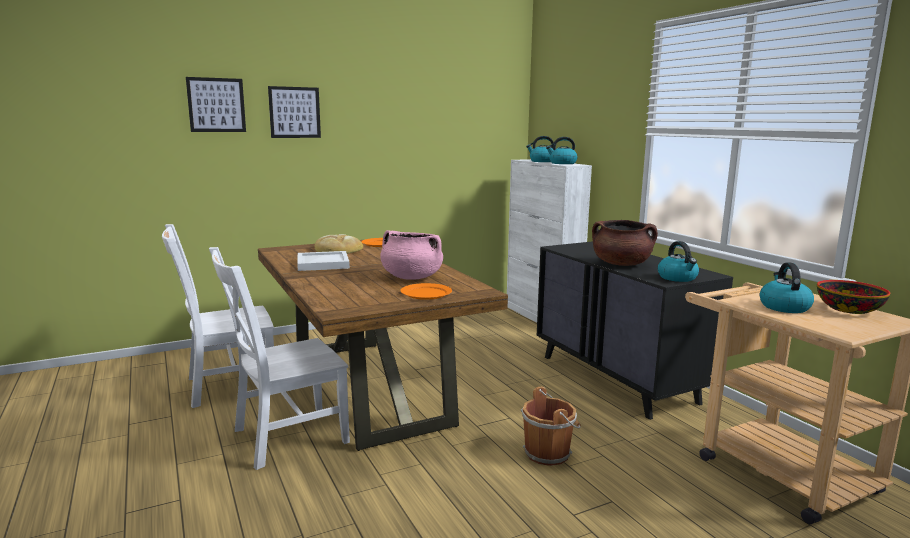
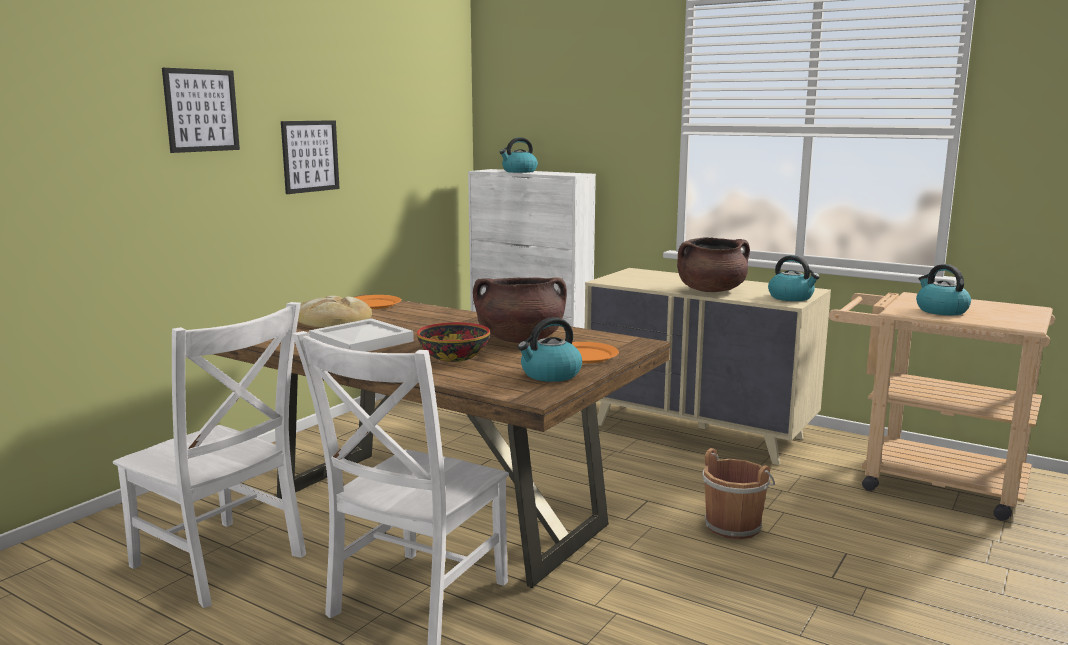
camera: 30 degrees left, 0 degrees up
(216, 105) = (86, 100): picture -> picture (310, 156)
(227, 386) = (222, 563): white chair -> white chair turned 90 degrees counterclockwise
(411, 277) = (520, 340): pink cooking pot -> brown cooking pot
(562, 163) = (555, 173): kettle -> kettle (550, 375)
(618, 379) = (699, 431): black dresser -> beige dresser
(849, 309) = (985, 305): bowl -> bowl (454, 357)

